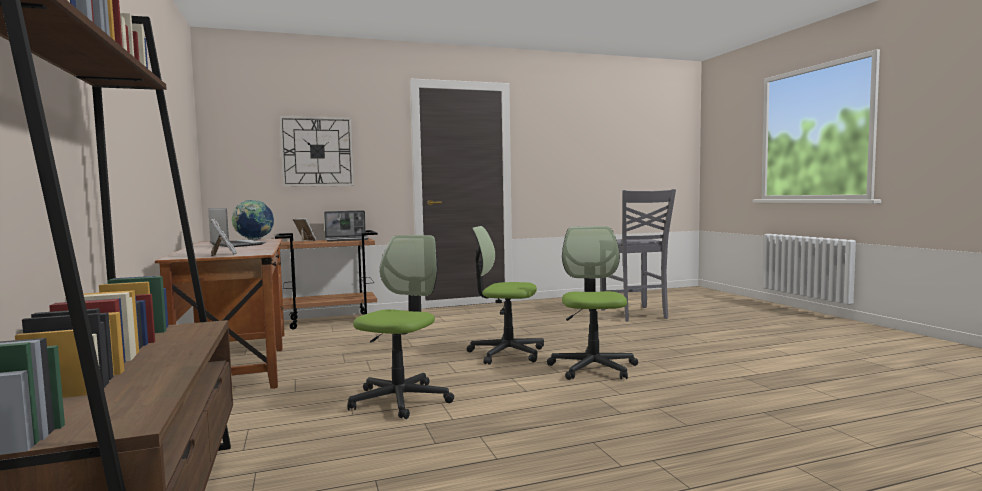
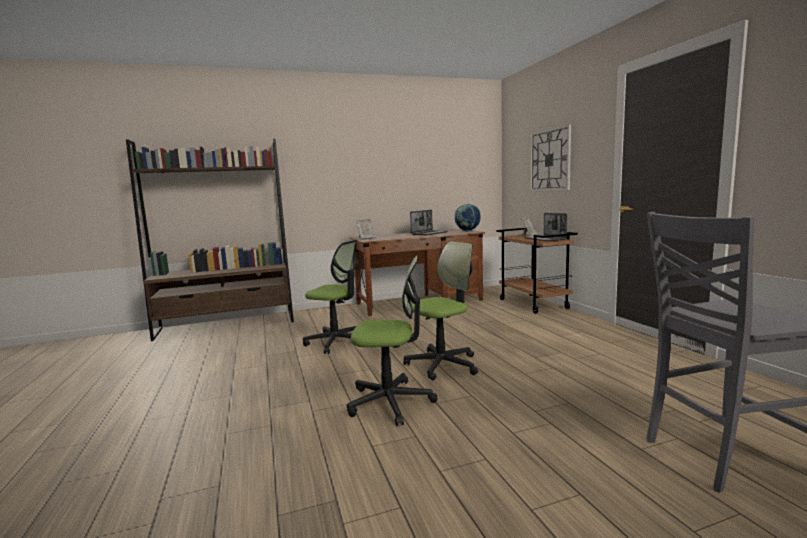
camera: 90 degrees right, 5 degrees up
(506, 353) = (442, 364): office chair -> office chair turned 45 degrees clockwise

